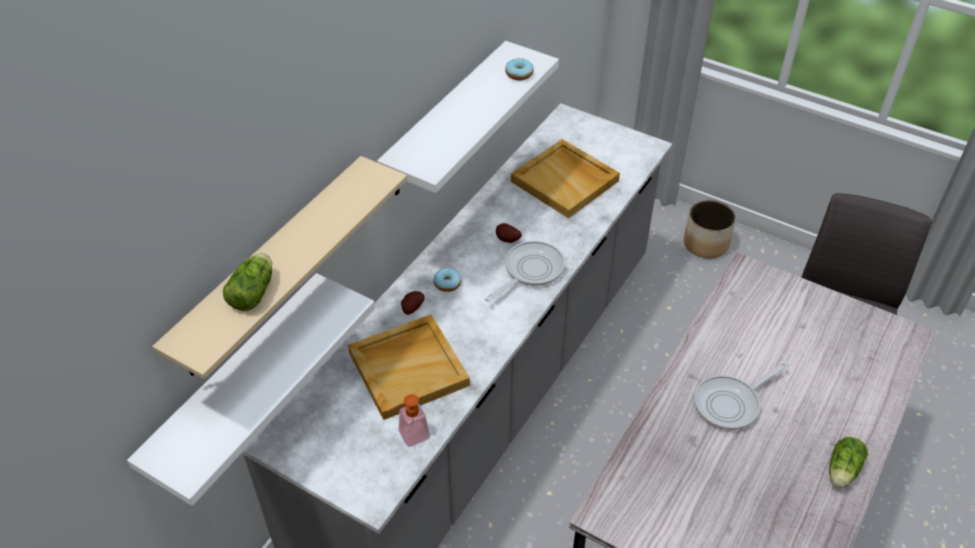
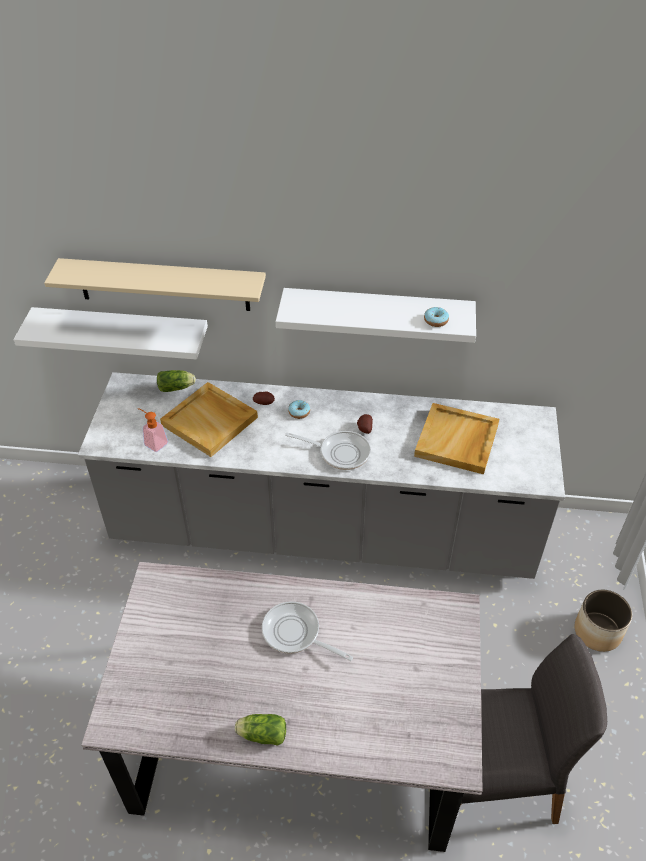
camera: 65 degrees right, 0 degrees up
(254, 291) = (115, 276): lettuce -> lettuce (177, 387)

